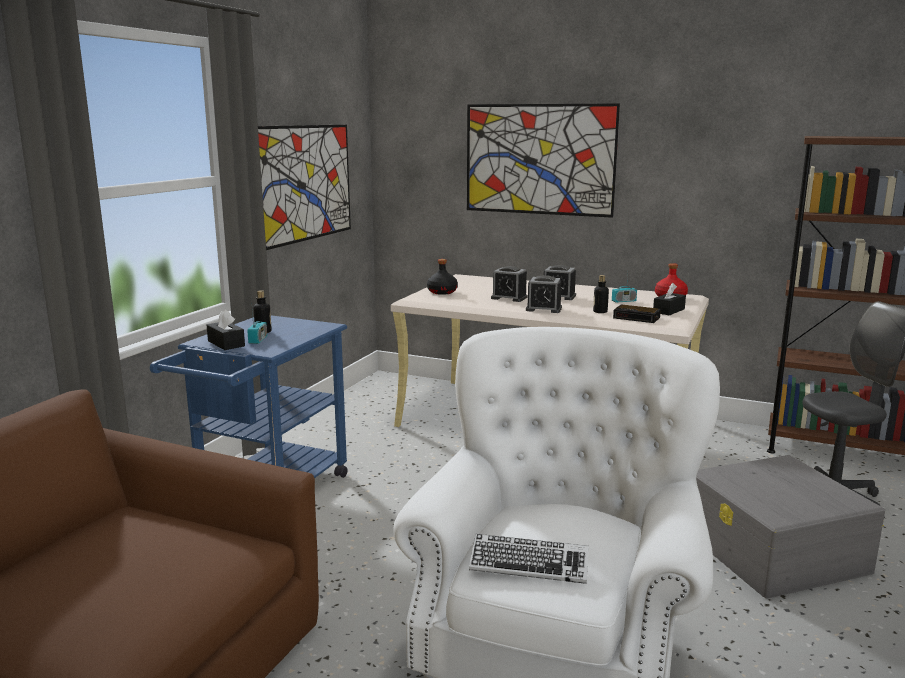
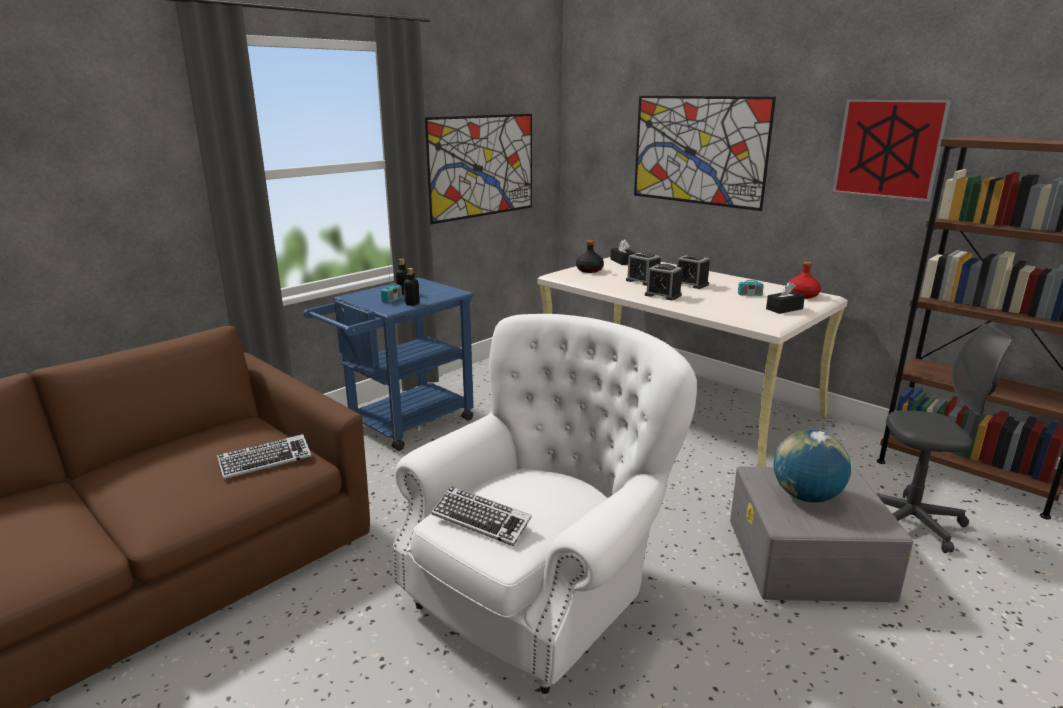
camera: 20 degrees right, 5 degrees up
(199, 553) = (265, 461): none -> keyboard
(226, 343) = (365, 300): black tissue box -> black tissue box (622, 261)
(600, 311) = (713, 303): bottle -> bottle (412, 304)
(637, 318) = (743, 313): alarm clock -> none
(735, 151) = (888, 149): none -> picture
(771, 487) = (806, 496): none -> globe

